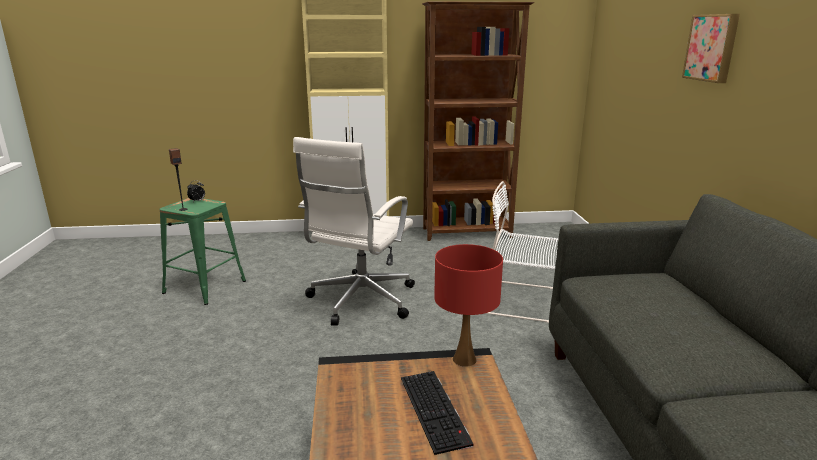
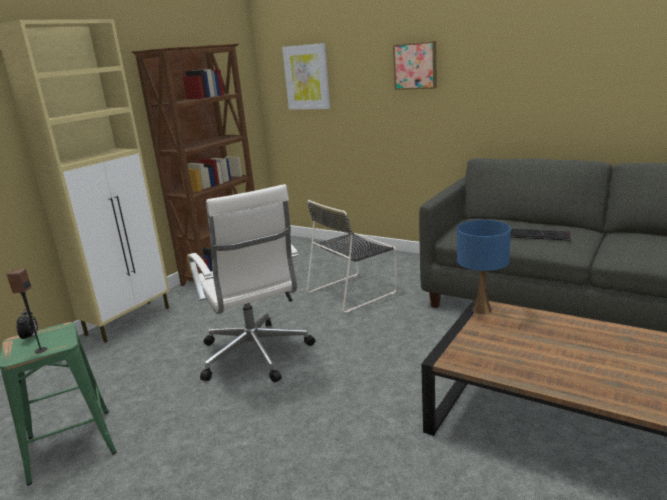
camera: 50 degrees left, 0 degrees up
(436, 410) = (533, 336): keyboard -> keyboard (535, 235)
(464, 360) = (482, 310): red table lamp -> blue table lamp
(520, 300) = (353, 291): white chair -> black chair
(621, 48) = (307, 77): none -> picture

